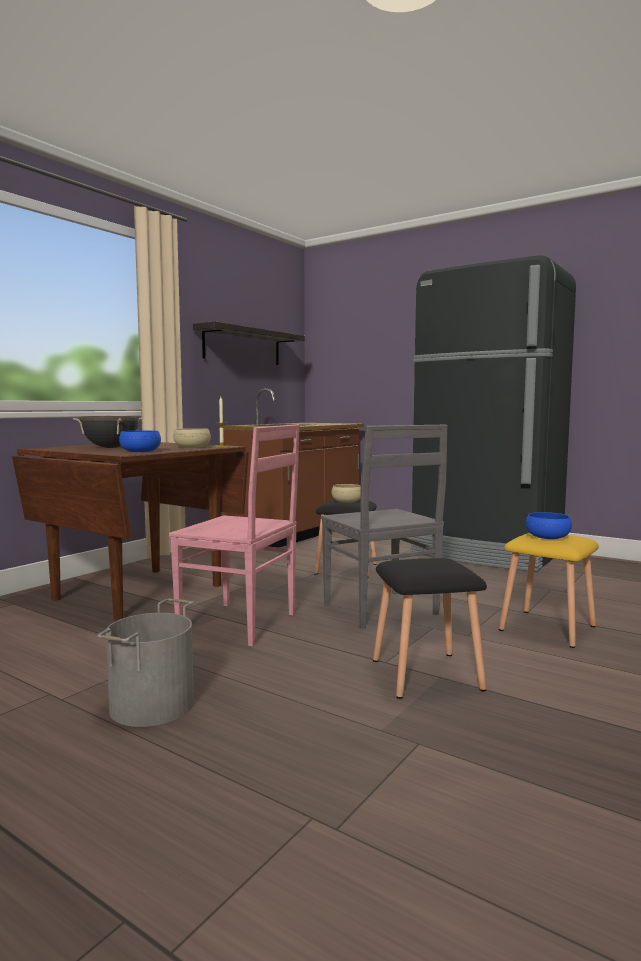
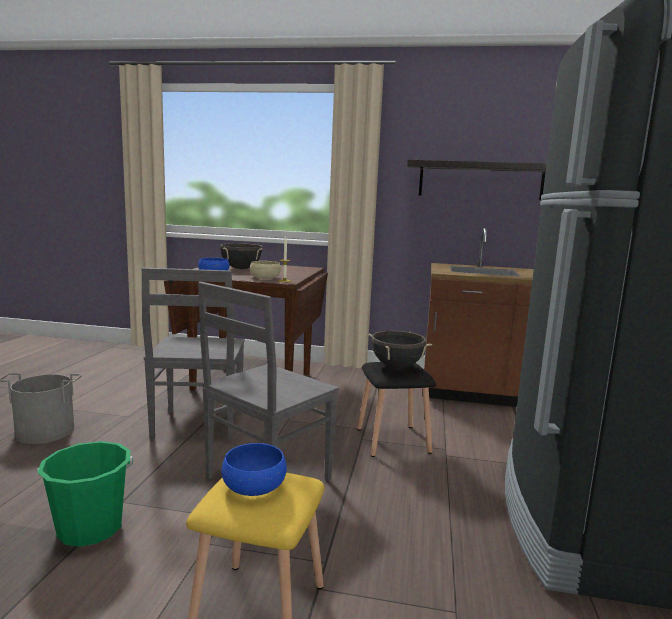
camera: 65 degrees right, 5 degrees up
(241, 624) = (198, 426): pink chair -> grey chair
(347, 501) = (396, 367): beige bowl -> black cooking pot
(427, 675) = (90, 528): black stool -> green bucket

